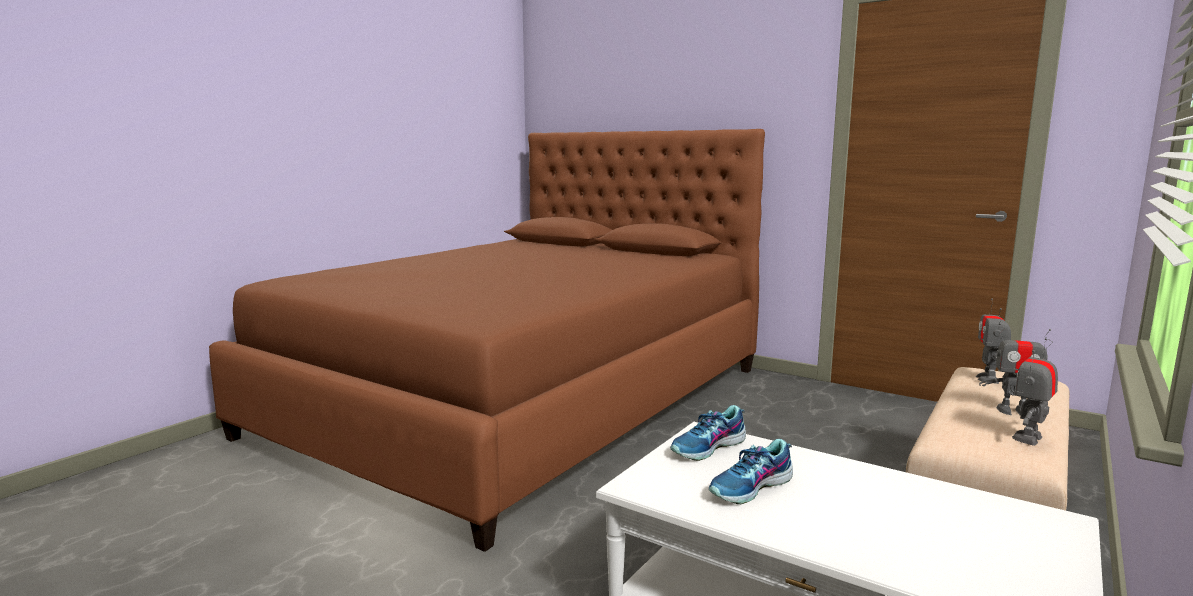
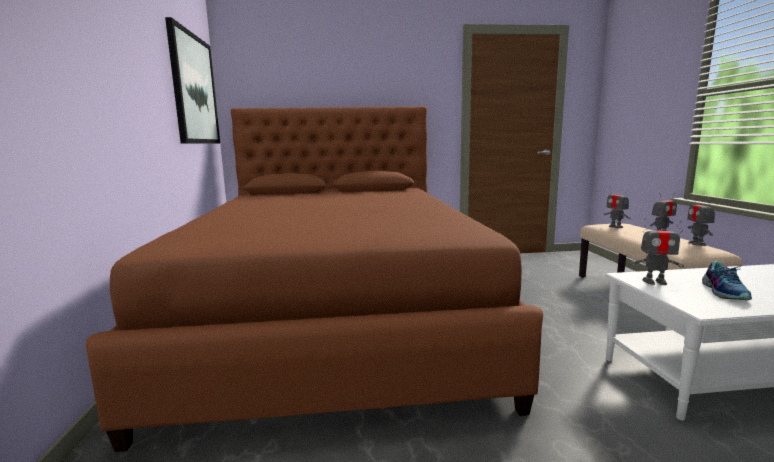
camera: 40 degrees left, 0 degrees up
(469, 117) = (194, 89): none -> picture
(709, 448) = (654, 282): shoe -> toy robot

